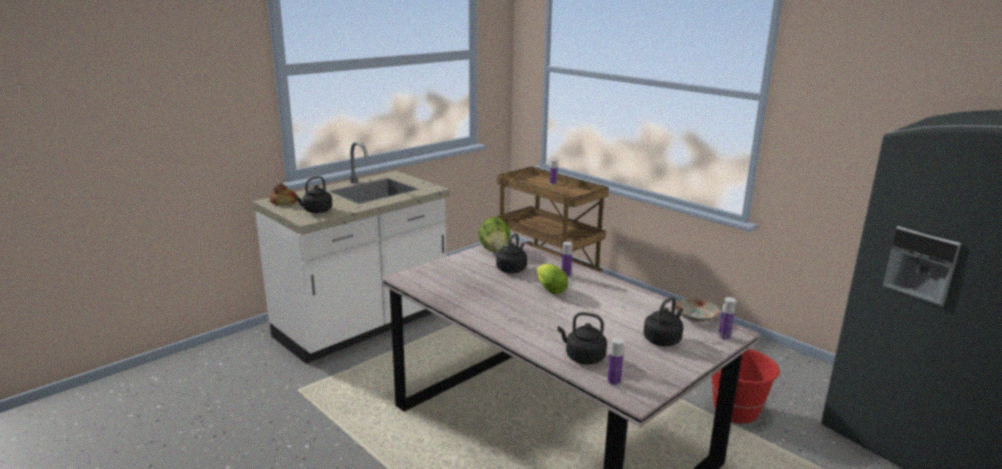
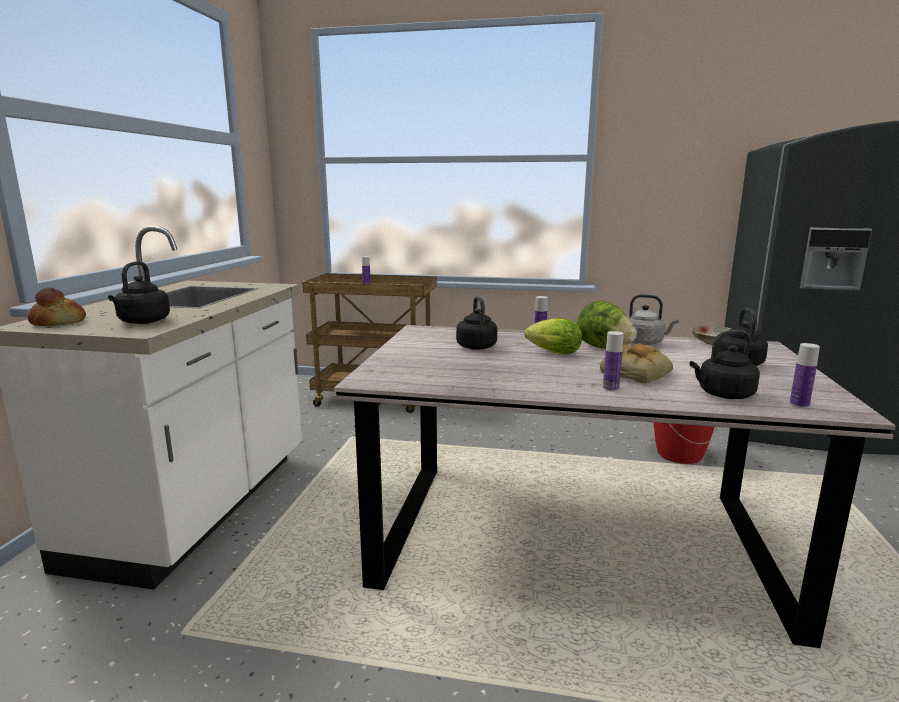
camera: 35 degrees left, 5 degrees down
(494, 250) = (420, 336): lettuce -> lettuce (603, 348)
(566, 322) = (634, 372): none -> bread
(637, 301) = (645, 343): none -> grey kettle
(724, 337) = (768, 349): bottle -> bottle (611, 388)

